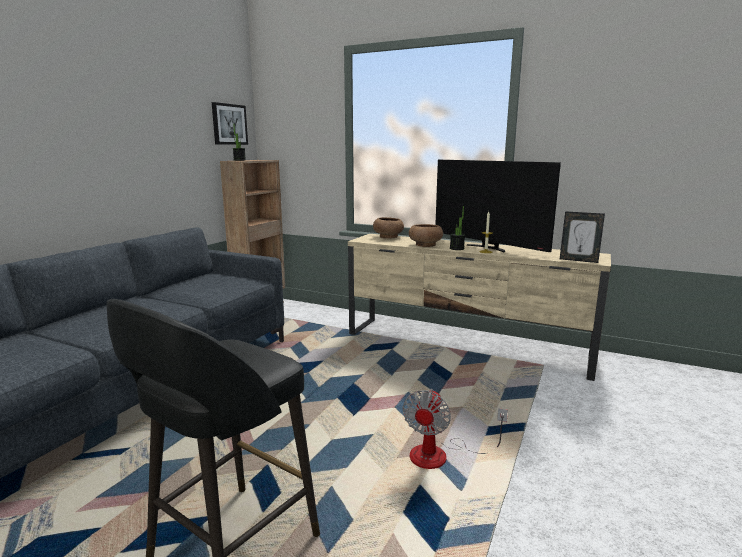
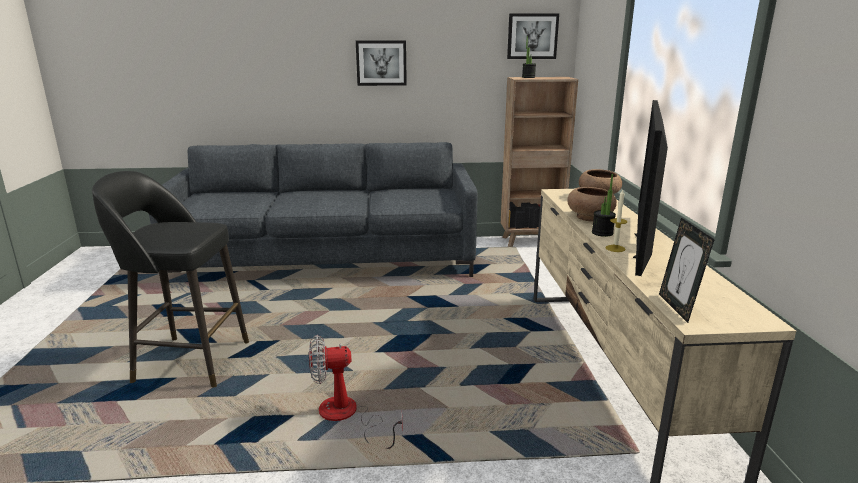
camera: 60 degrees right, 5 degrees up
(106, 147) = (381, 63): none -> picture

